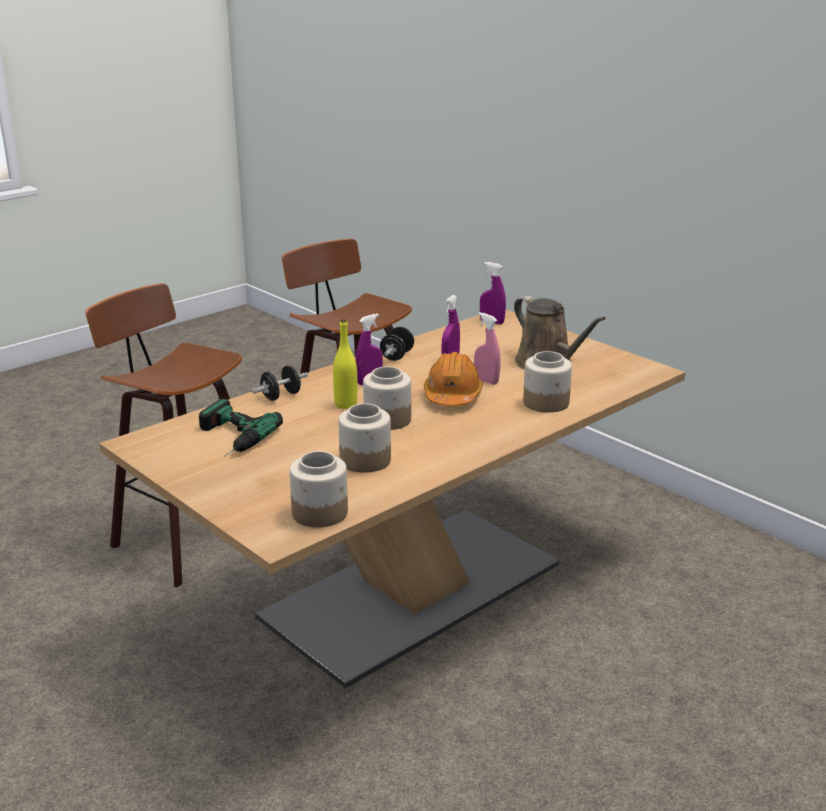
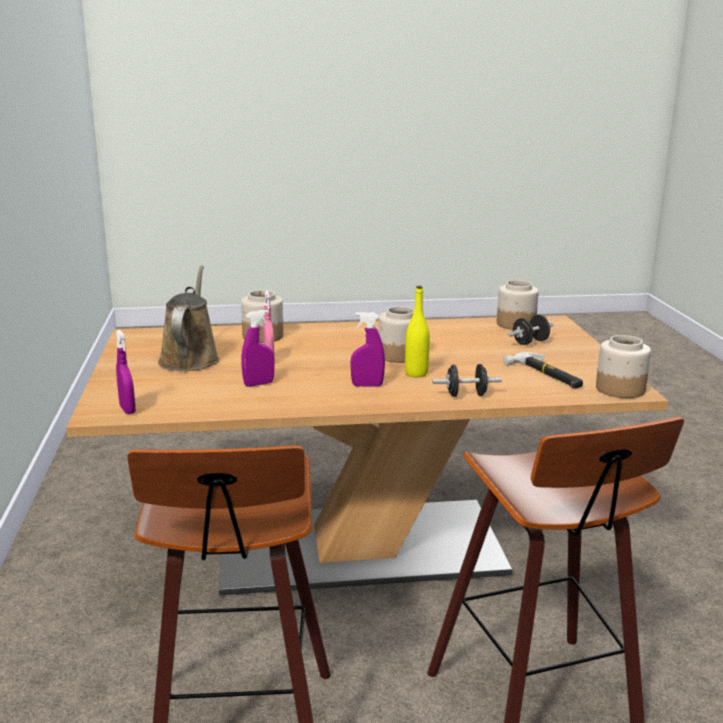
camera: 145 degrees left, 5 degrees down
(228, 439) = (546, 374): power drill -> hammer
(365, 460) = (453, 338): jar -> jar (619, 389)
(397, 356) = (298, 402): black dumbbell -> black dumbbell (530, 342)
(452, 396) = (319, 357): orange hard hat -> none

